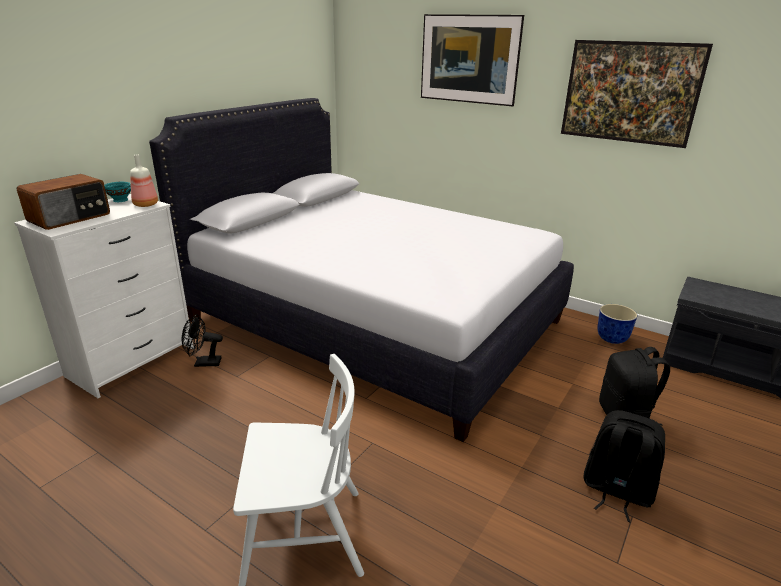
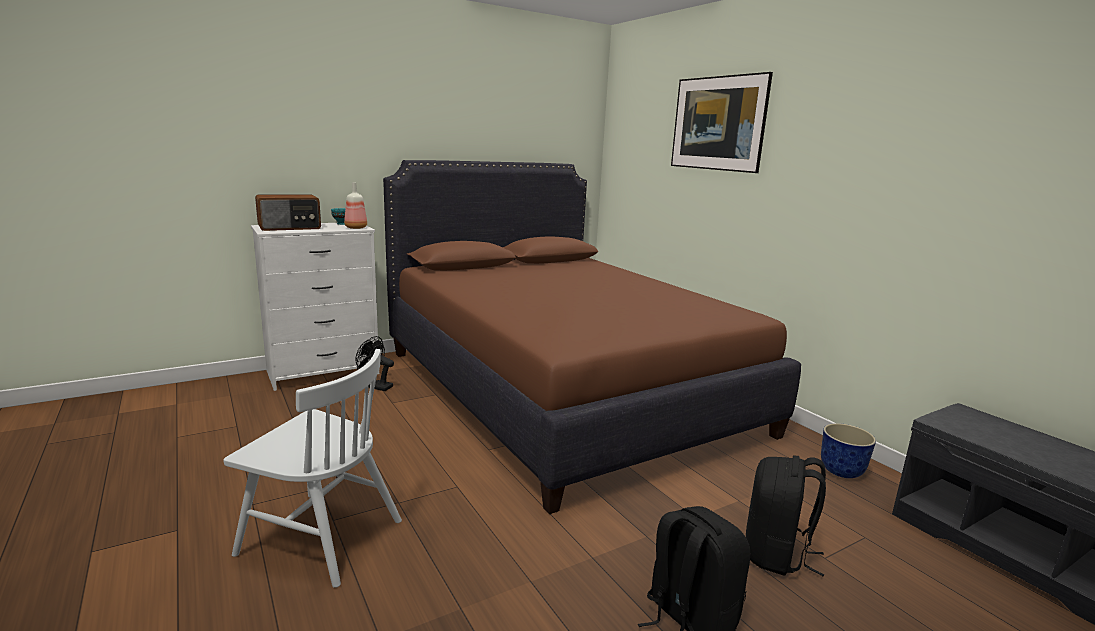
camera: 25 degrees right, 10 degrees down
(374, 321) = (562, 390): white bed -> brown bed
(625, 116) = (878, 183): picture -> none

